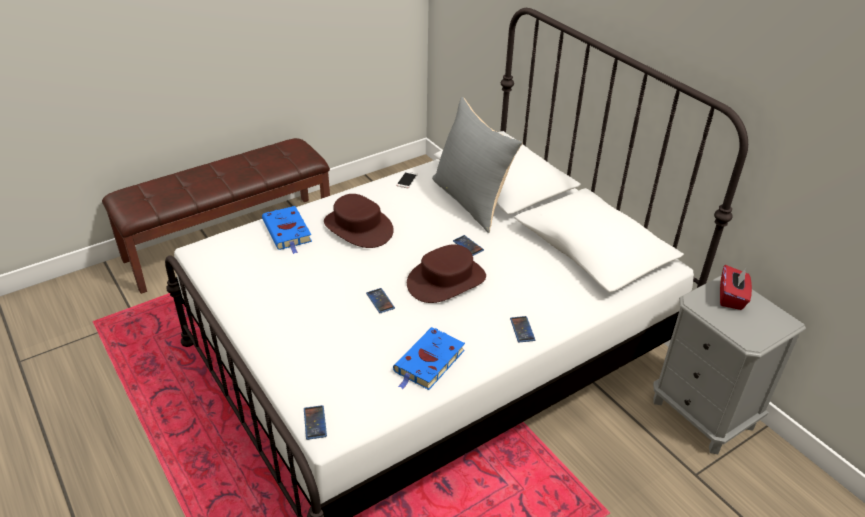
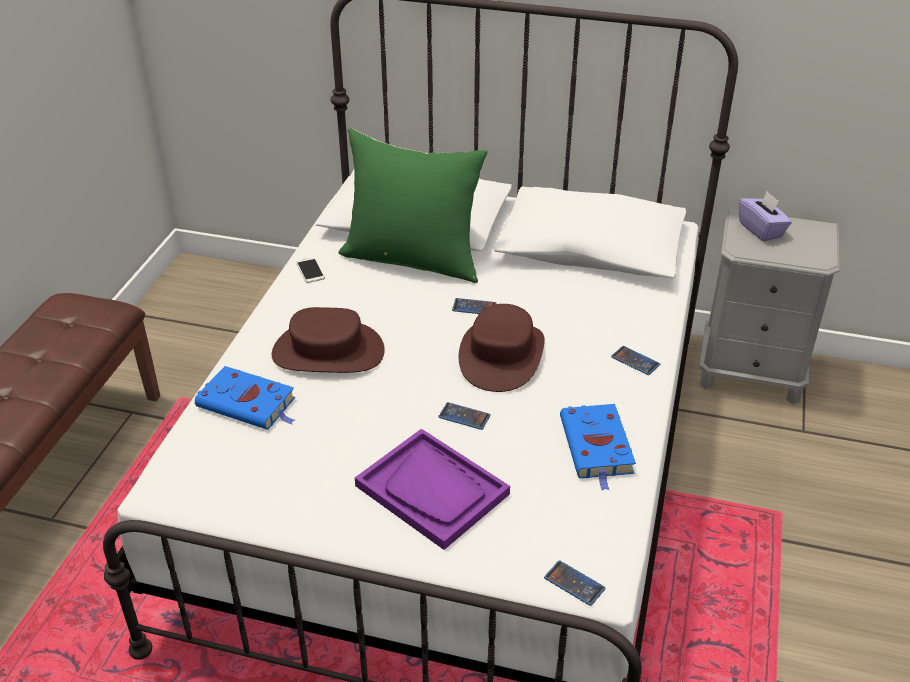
camera: 40 degrees left, 0 degrees up
(313, 328) = (432, 490): none -> purple tray
(472, 201) = (414, 258): grey pillow -> green pillow
(731, 297) = (761, 230): red tissue box -> purple tissue box

